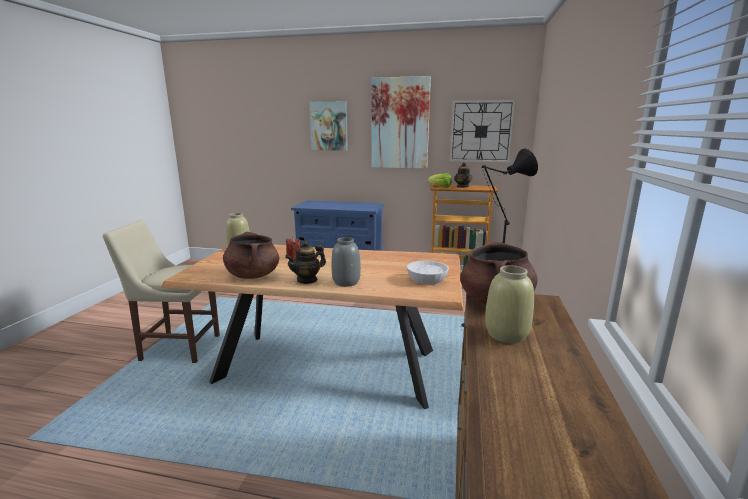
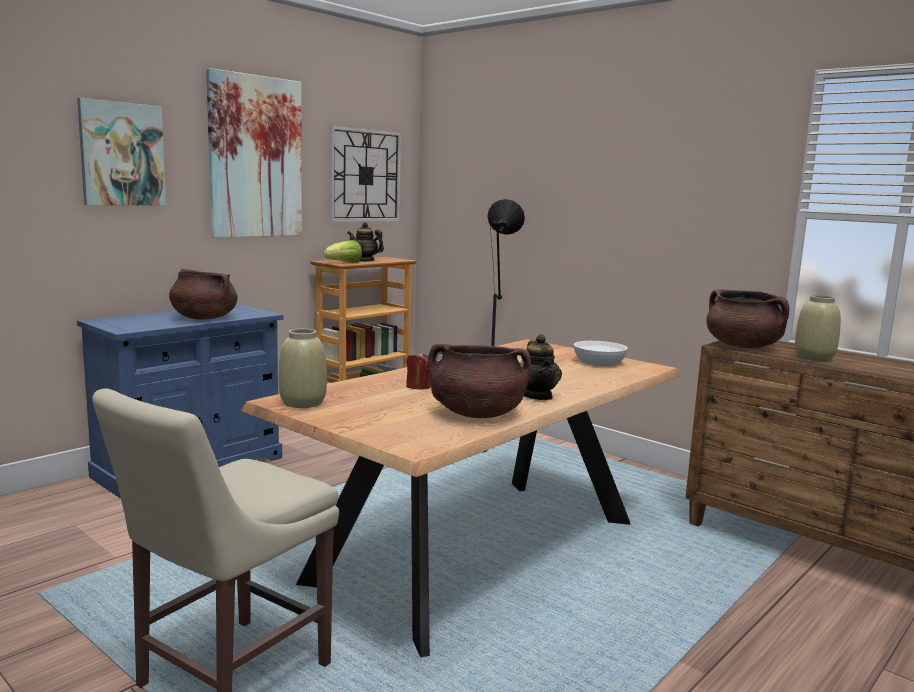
camera: 60 degrees left, 5 degrees down
(341, 207) = (203, 318): none -> brown cooking pot
(346, 282) = (571, 385): grey vase -> none

